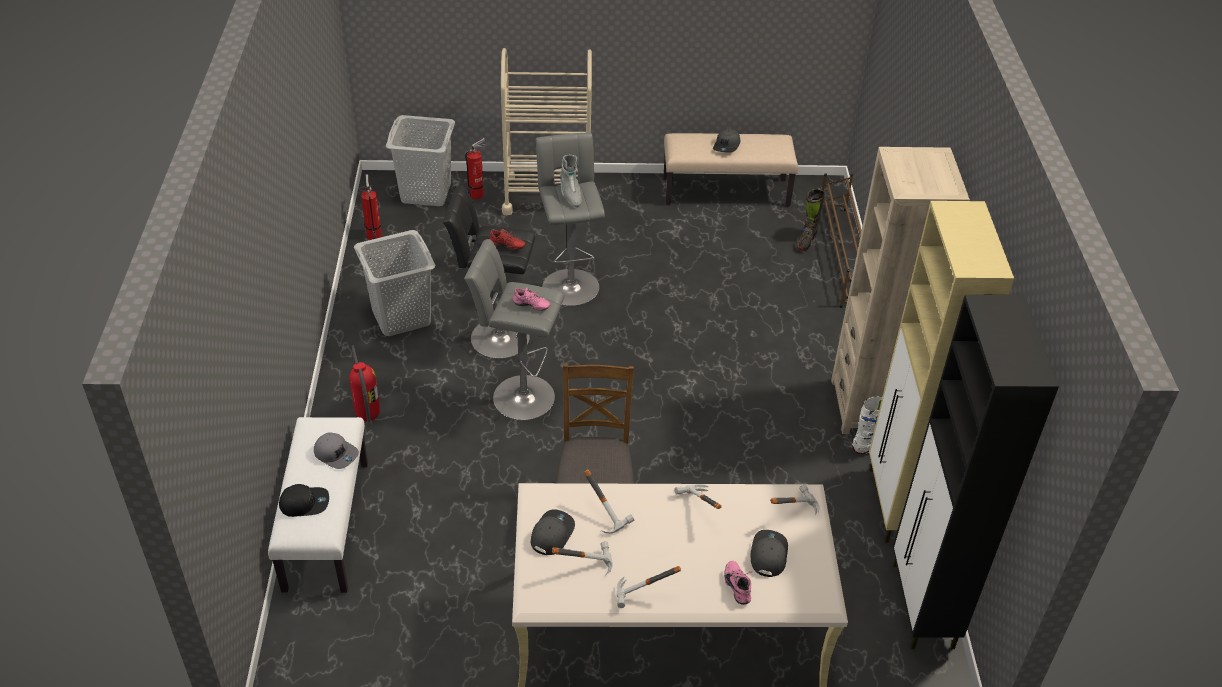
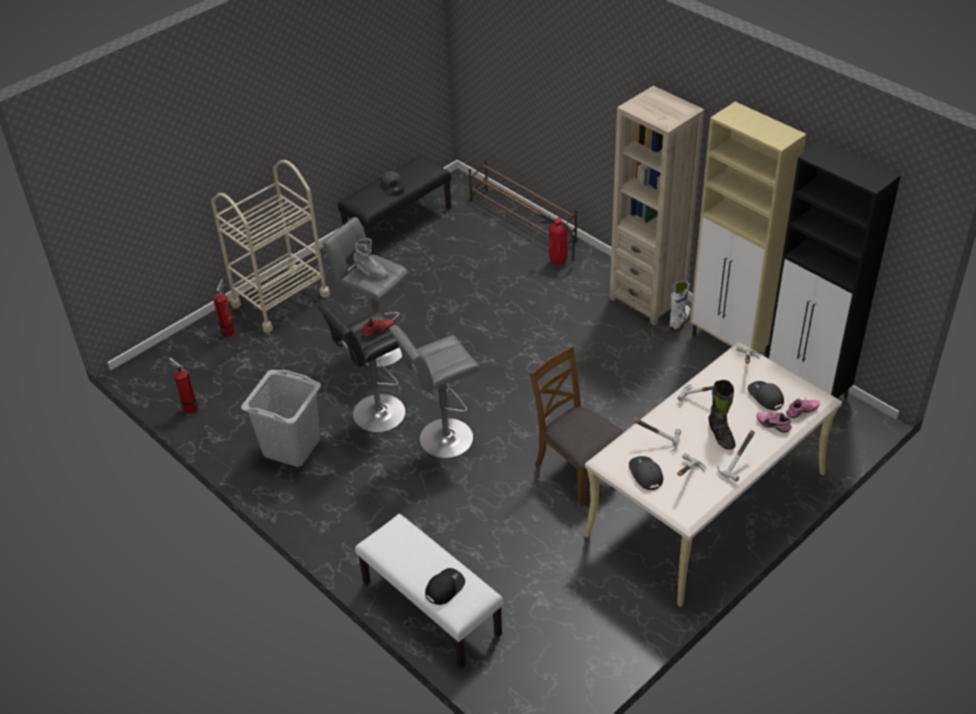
camera: 40 degrees left, 0 degrees up
(336, 454) = (420, 545): grey cap -> none
(367, 417) = (361, 525): fire extinguisher -> fire extinguisher (557, 262)
(425, 192) = (187, 354): grey laundry basket -> none
(531, 306) = (448, 356): pink shoe -> pink shoe (802, 412)
(726, 191) = (398, 223): beige bench -> black bench
(806, 241) = (488, 224): black boot -> black boot (721, 436)

